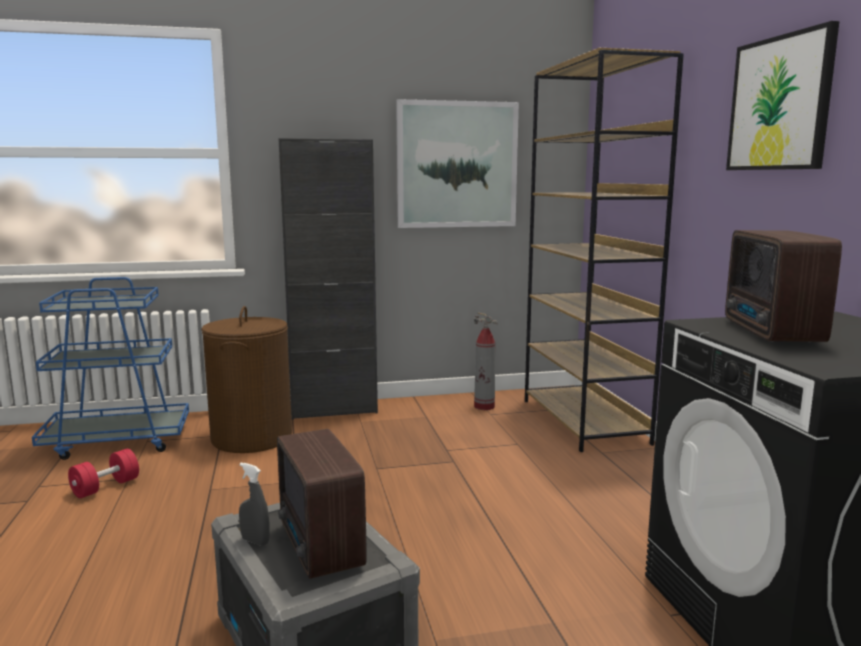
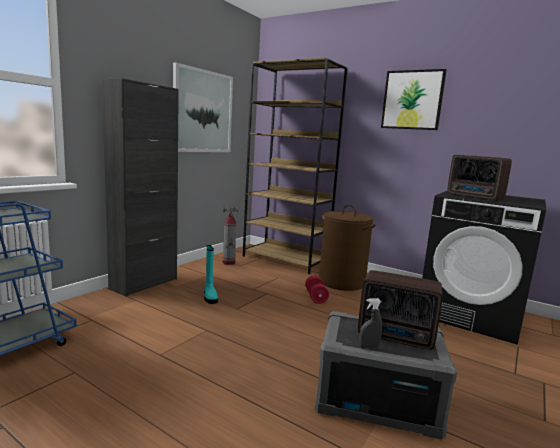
camera: 45 degrees left, 0 degrees up
(105, 487) = (67, 385): red dumbbell -> red dumbbell (315, 297)
(251, 438) = (120, 315): brown laundry basket -> brown laundry basket (341, 282)
(373, 444) = (209, 296): none -> turquoise boot

